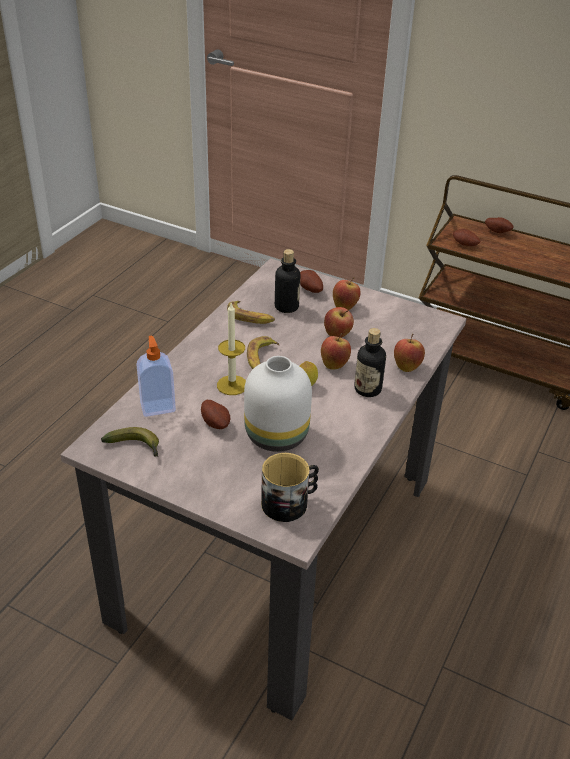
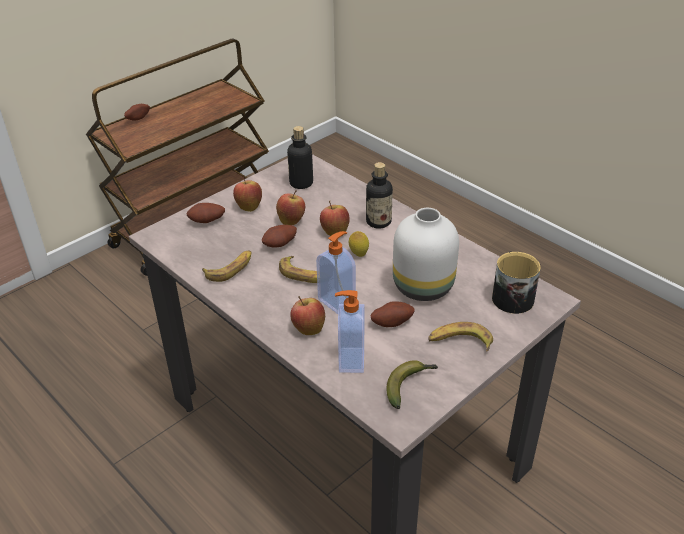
camera: 70 degrees left, 0 degrees up
(203, 472) = (459, 342): none -> banana
(232, 385) = (337, 301): candle -> soap dispenser
(286, 307) = (227, 242): bottle -> bottle (301, 183)
(407, 366) = (356, 194): apple -> apple (308, 329)
(464, 245) = (143, 141): potato -> potato (280, 245)

